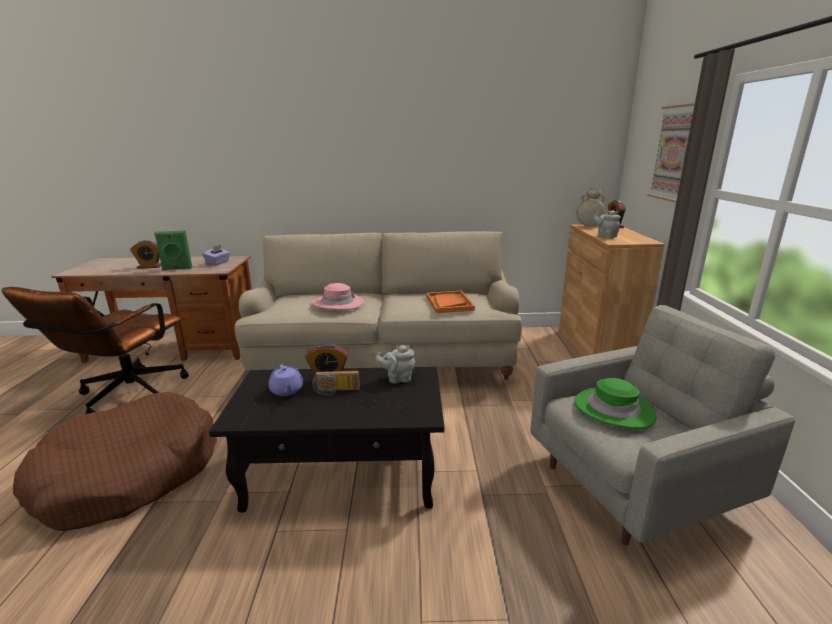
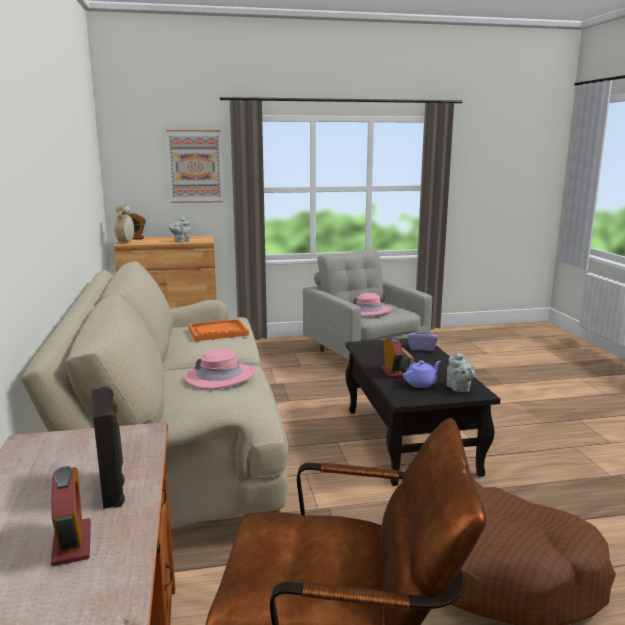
camera: 100 degrees left, 5 degrees down
(177, 268) = (113, 488): green speaker -> black speaker
(218, 263) = (74, 452): purple tissue box -> purple tissue box (422, 348)
(398, 379) = (374, 351): grey teapot -> grey teapot (459, 389)
(613, 409) = (368, 311): green hat -> pink hat

